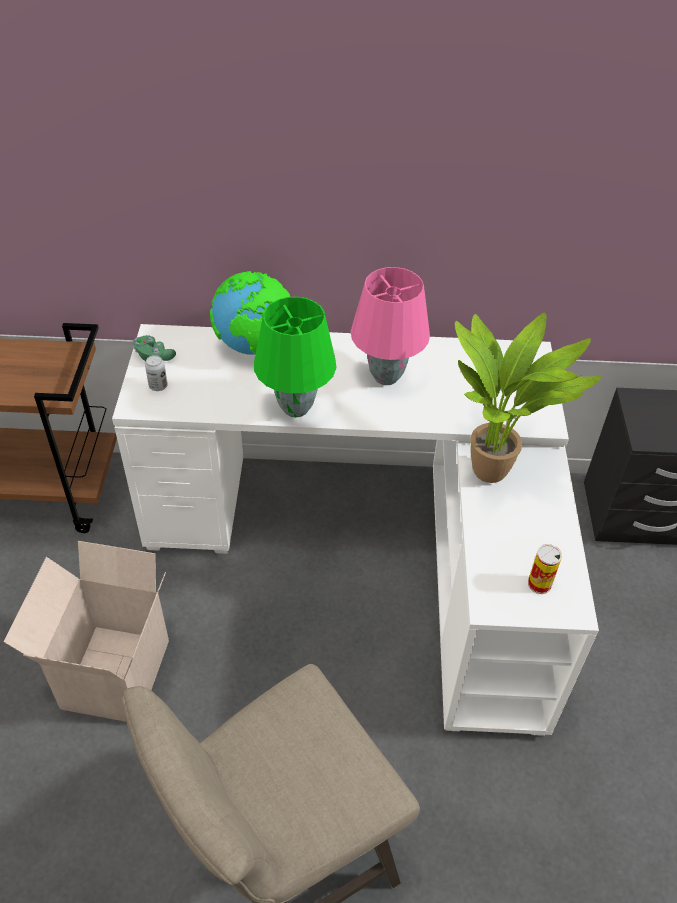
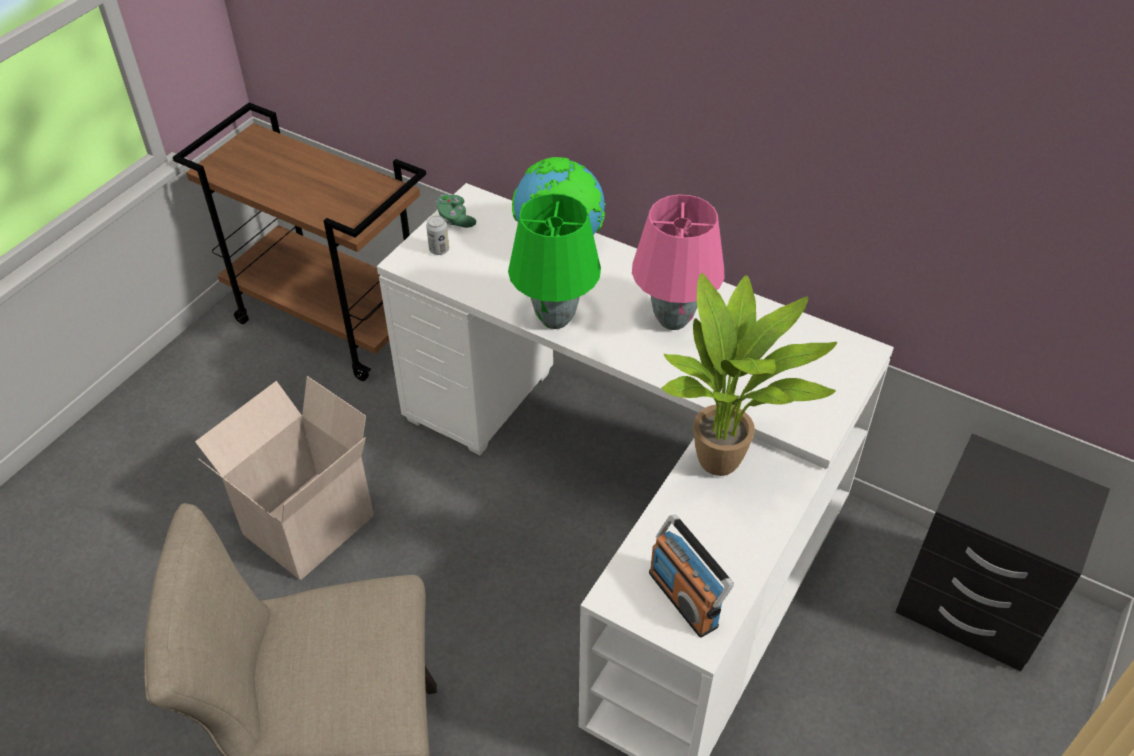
camera: 30 degrees right, 0 degrees up
(539, 584) = (684, 598): can -> radio

